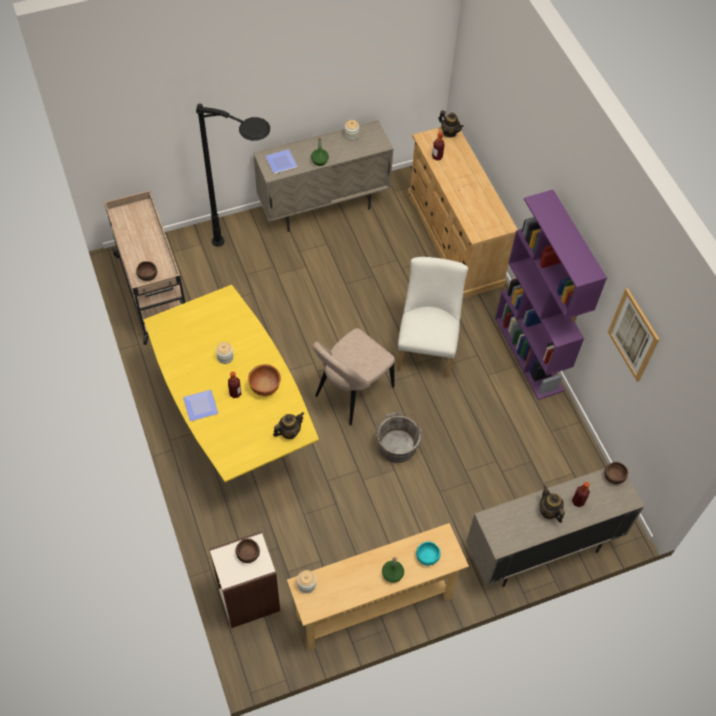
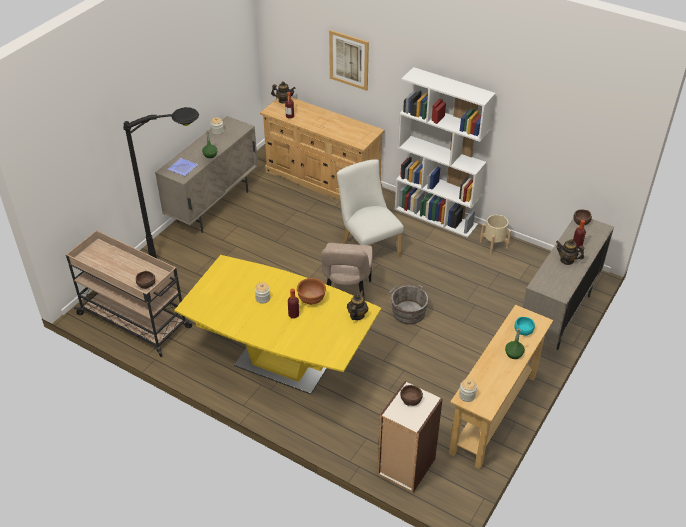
camera: 35 degrees left, 15 degrees down
(200, 407) = (276, 337): plate -> none
(529, 354) = (436, 217): purple bookcase -> white bookcase
(558, 425) = (493, 244): none -> beige planter
(633, 335) = (537, 118): picture -> picture (349, 60)

